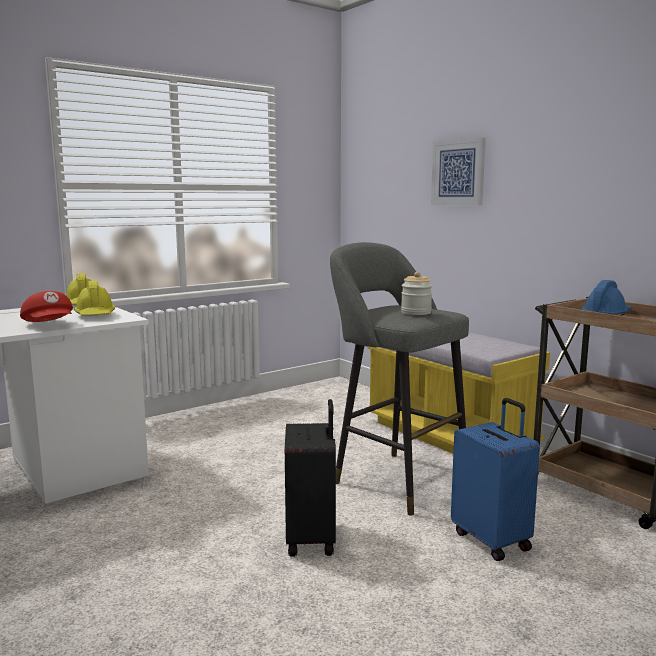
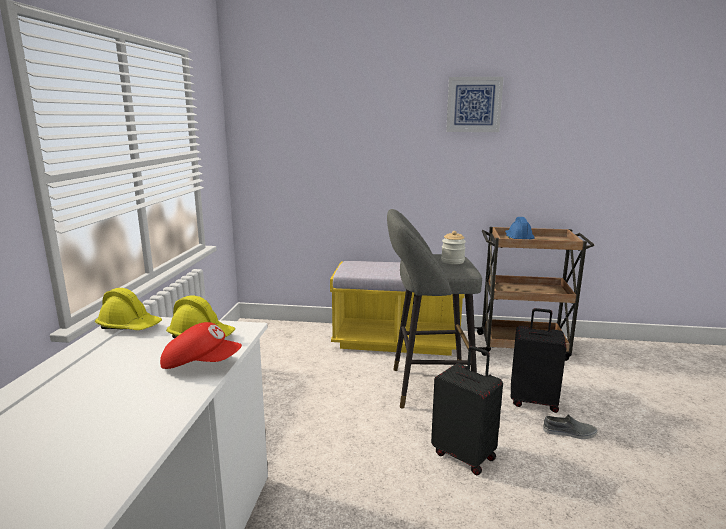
camera: 45 degrees left, 5 degrees up
(458, 172) = (371, 139): picture -> picture (474, 104)
(469, 583) = (569, 432): none -> grey shoe
(492, 540) = (533, 401): blue suitcase -> black suitcase

